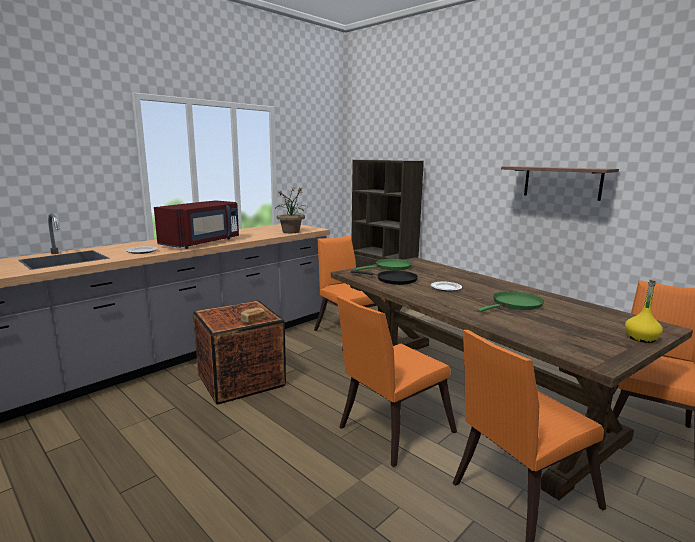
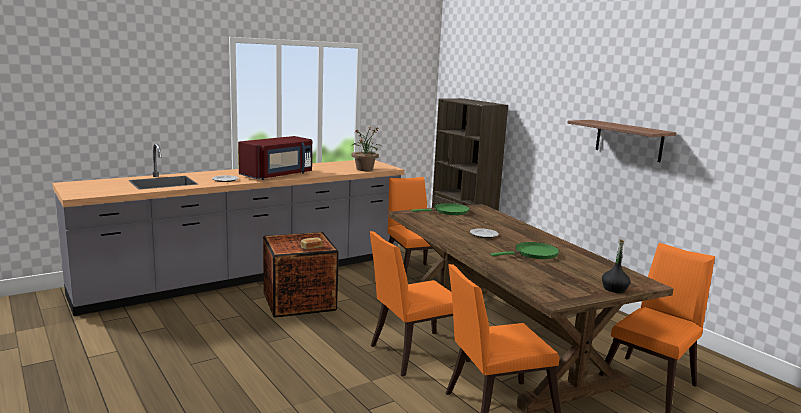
camera: 10 degrees right, 0 degrees up
(393, 280) = (441, 223): black frying pan -> none
(641, 338) = (614, 289): yellow bottle -> black bottle

